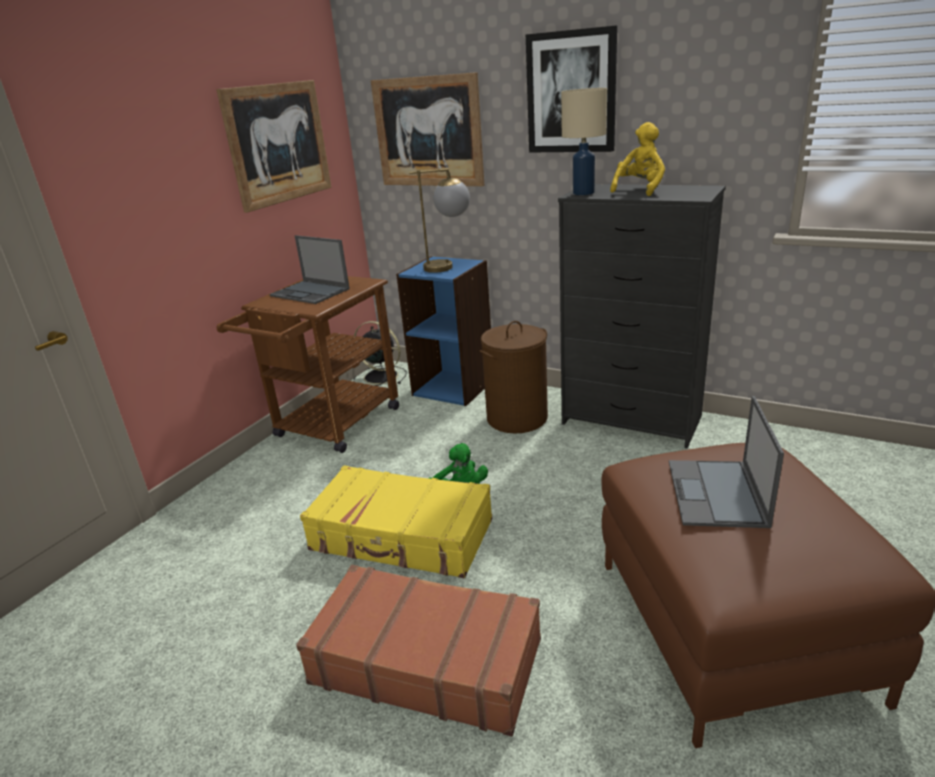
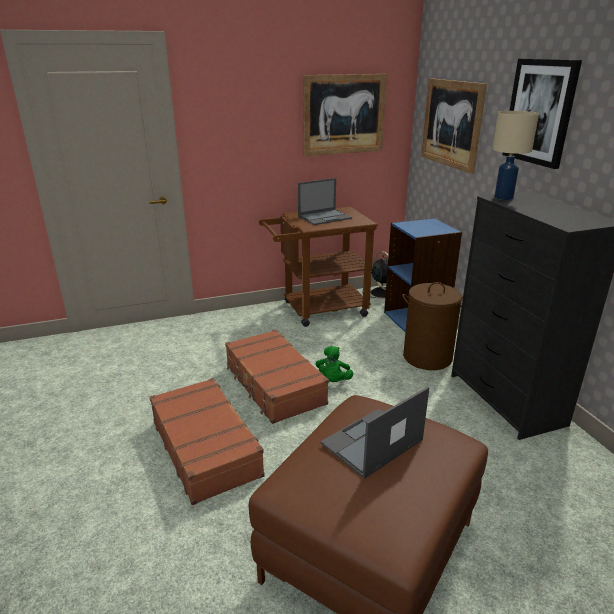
camera: 40 degrees right, 0 degrees up
(311, 292) = (325, 217): laptop -> laptop turned 105 degrees counterclockwise
(401, 536) = (274, 385): yellow suitcase -> brown suitcase
(449, 267) = (429, 228): table lamp -> none
(639, 190) = (549, 207): yellow plush toy -> none

